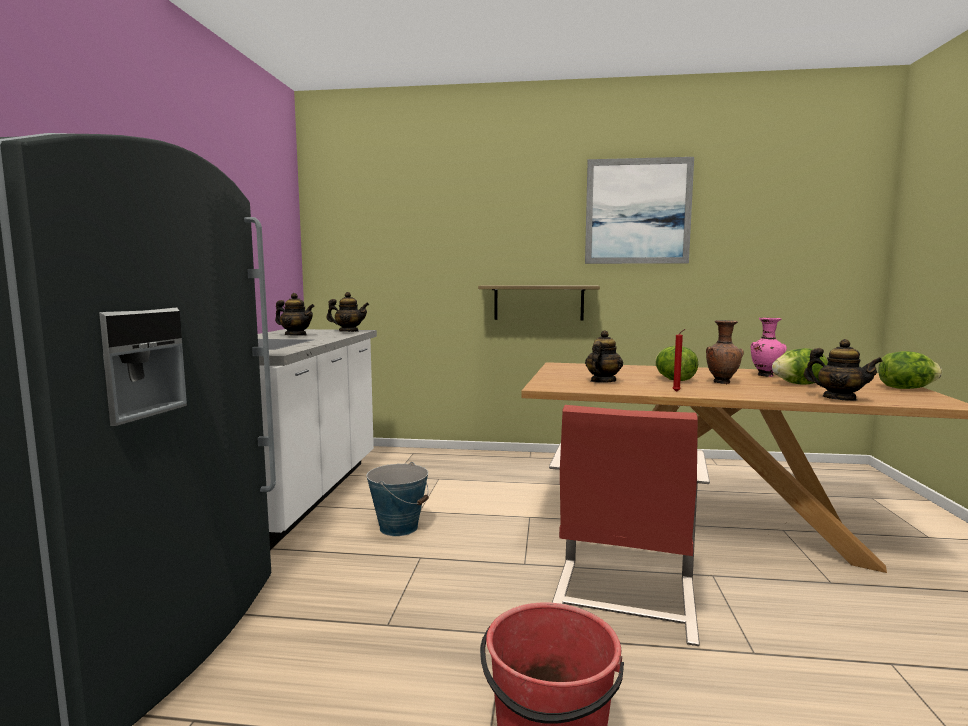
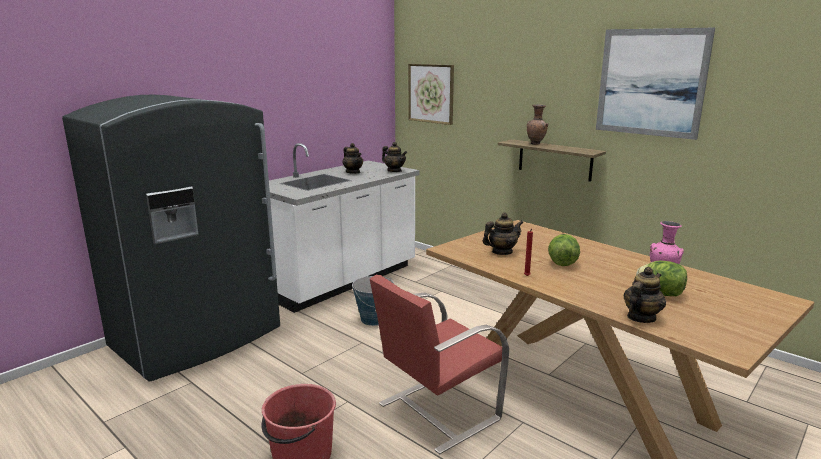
camera: 35 degrees right, 10 degrees up
(362, 240) = (431, 93): none -> picture
(722, 382) = (594, 275): brown vase -> brown vase (536, 144)
(839, 398) = (641, 317): teapot -> teapot turned 120 degrees counterclockwise
(905, 388) = (756, 325): lettuce -> none

